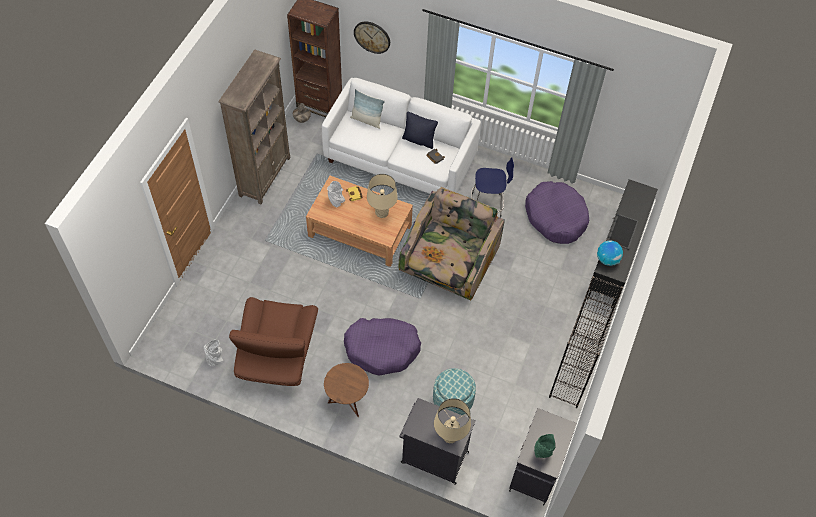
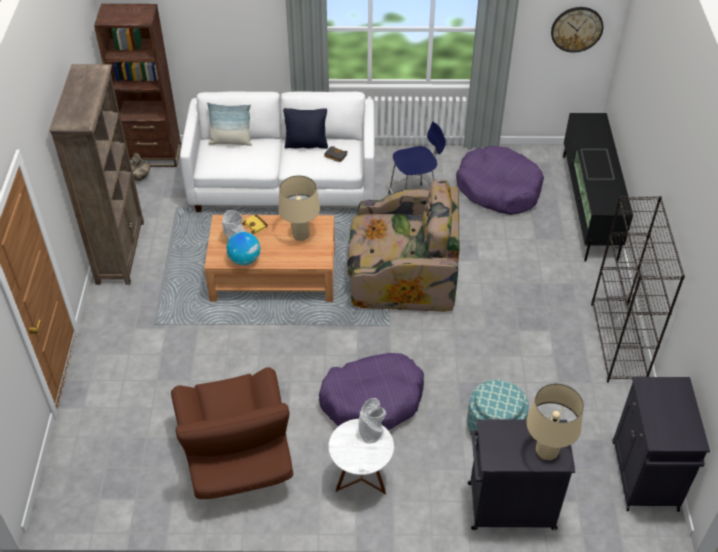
camera: 20 degrees left, 10 degrees down
(215, 358) = (152, 491): grey vase -> grey vase (371, 431)
(347, 401) = (361, 480): brown side table -> white side table
(372, 37) = (208, 33): wall clock -> wall clock (576, 29)
(449, 261) = (401, 273): armchair -> armchair turned 90 degrees clockwise
(543, 452) = (672, 425): green vase -> none
(607, 259) = (598, 197): globe -> globe (244, 260)

